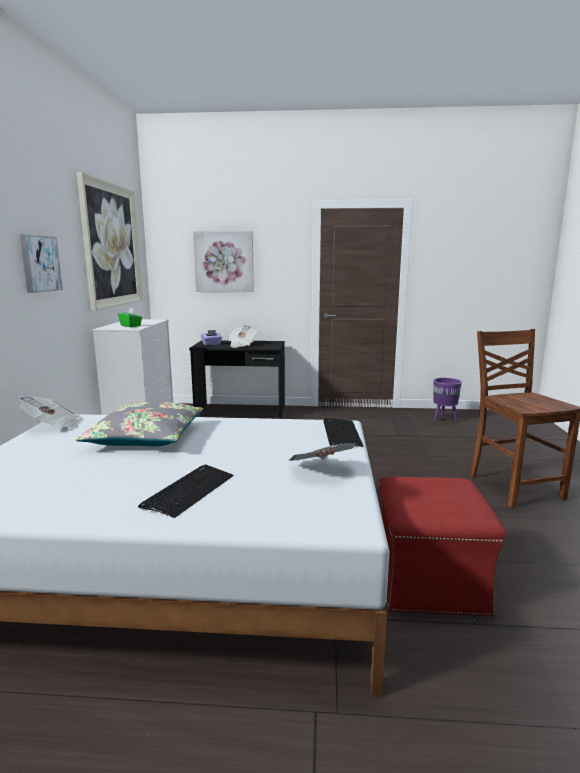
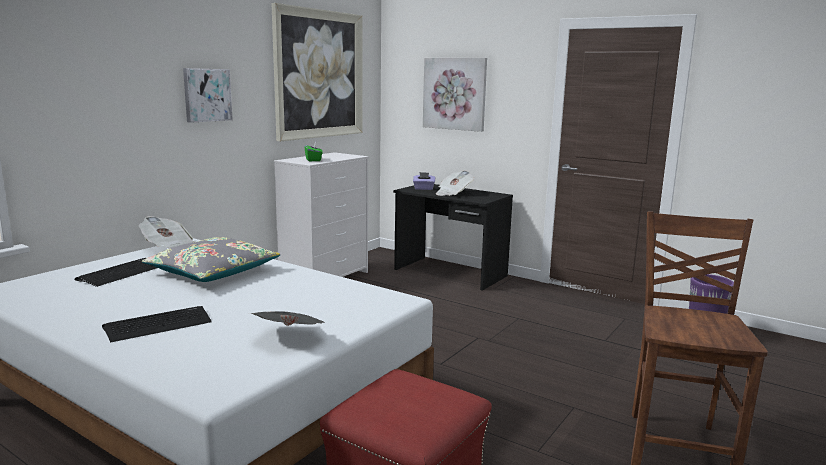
camera: 30 degrees right, 0 degrees up
(341, 433) = (381, 308): keyboard -> keyboard (121, 273)

